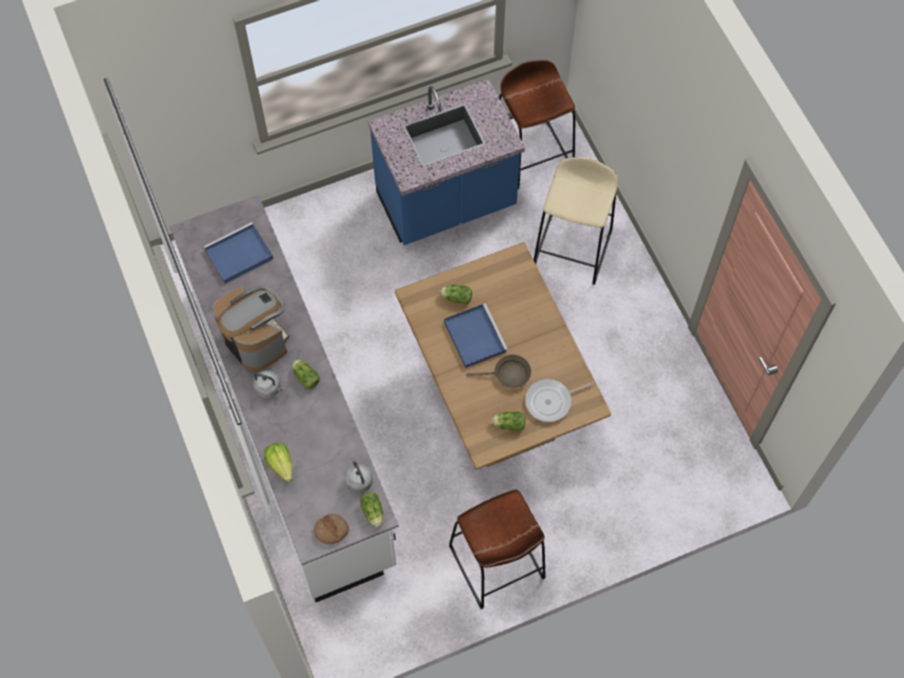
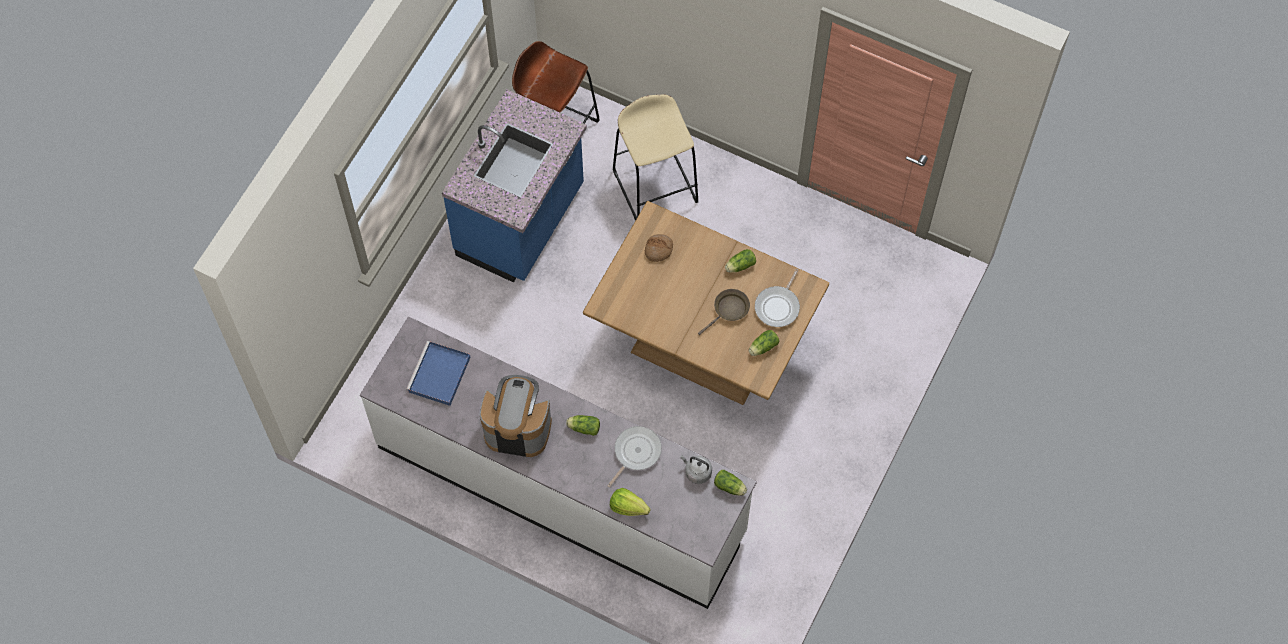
camera: 40 degrees left, 0 degrees up
(269, 388) = (563, 458): grey kettle -> none
(326, 427) = (635, 452): none -> frying pan
(331, 530) = (711, 524): bread -> bread (658, 249)
(455, 297) = (635, 282): lettuce -> lettuce (739, 266)
(474, 336) = (676, 301): blue tray -> none
(496, 563) = (815, 471): brown stool -> none

